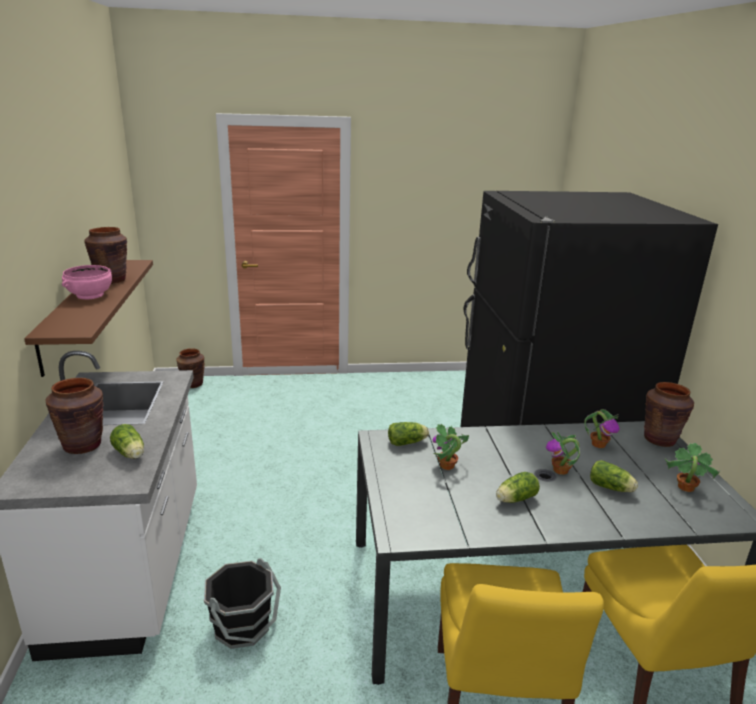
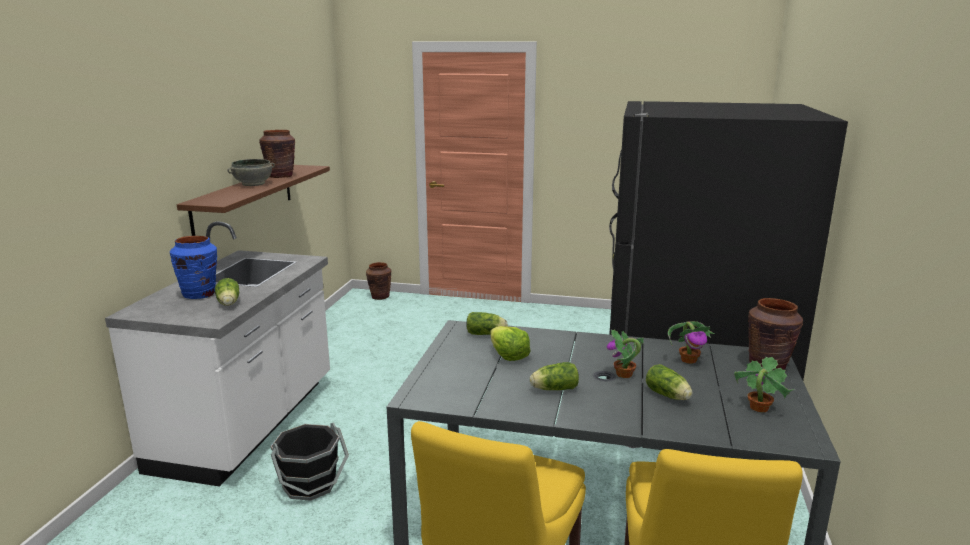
camera: 20 degrees right, 5 degrees down
(83, 445) = (199, 294): brown vase -> blue vase
(90, 295) = (253, 184): pink bowl -> grey bowl
(447, 466) = (508, 355): potted plant -> lettuce

